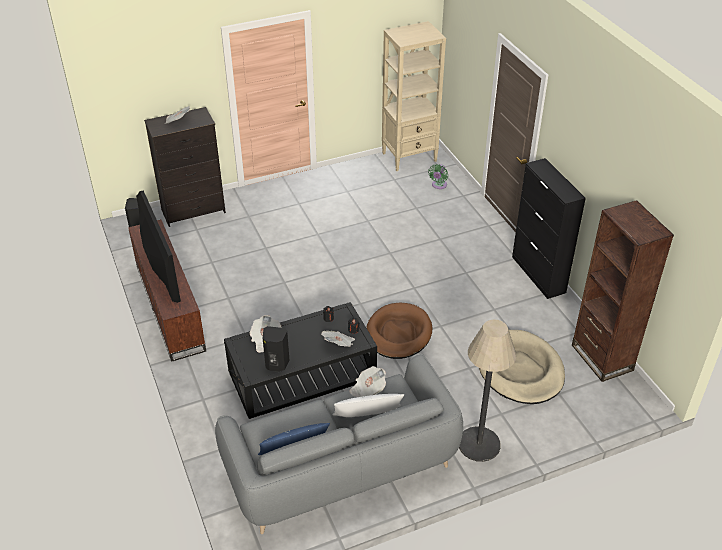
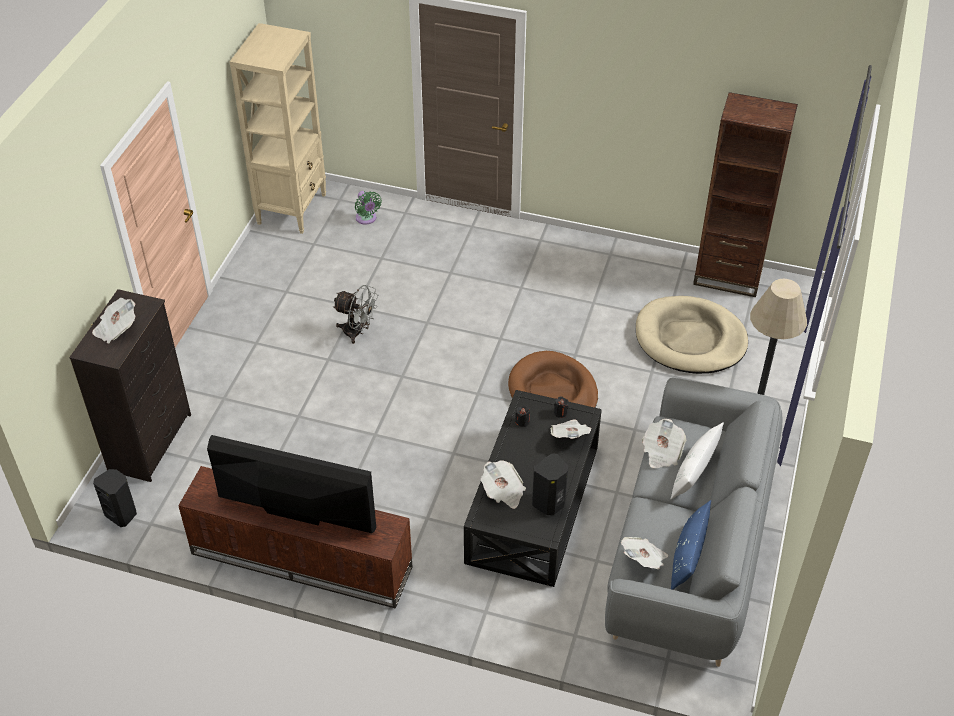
camera: 50 degrees left, 5 degrees up
(270, 428) = (644, 559): none -> newspaper
(350, 232) = (357, 332): none -> grey fan
(538, 275) = (580, 241): black cabinet -> none

